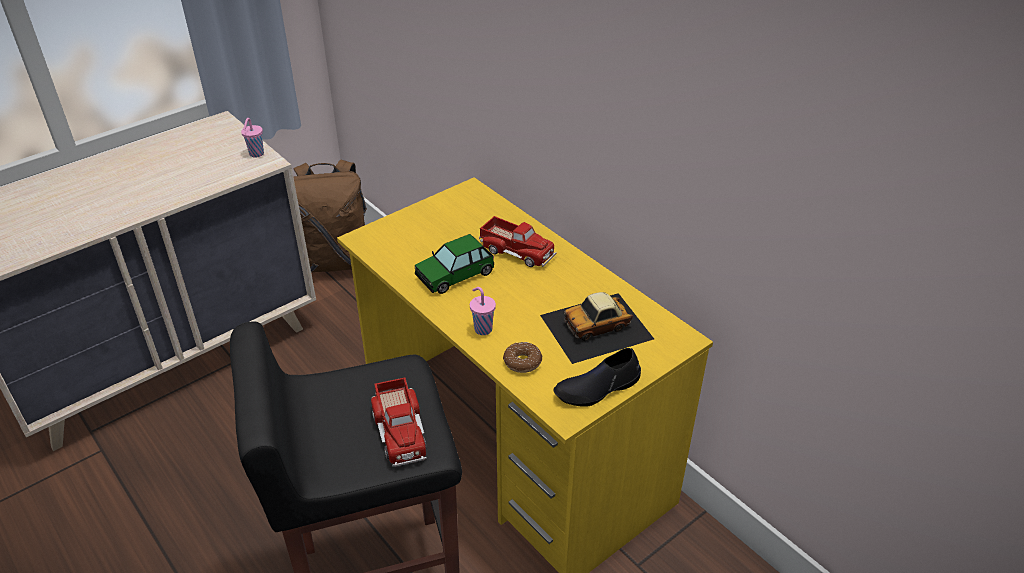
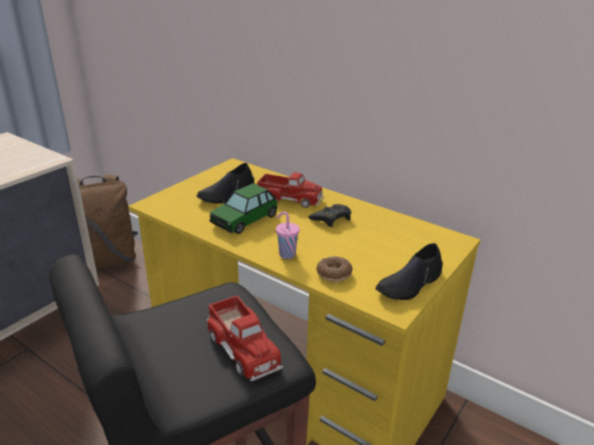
camera: 15 degrees left, 10 degrees down
(256, 154) = (39, 155): pink cup -> none
(448, 235) = (227, 194): none -> black shoe
(552, 287) = (331, 218): none -> black game controller
(597, 327) = (383, 241): toy car -> none

